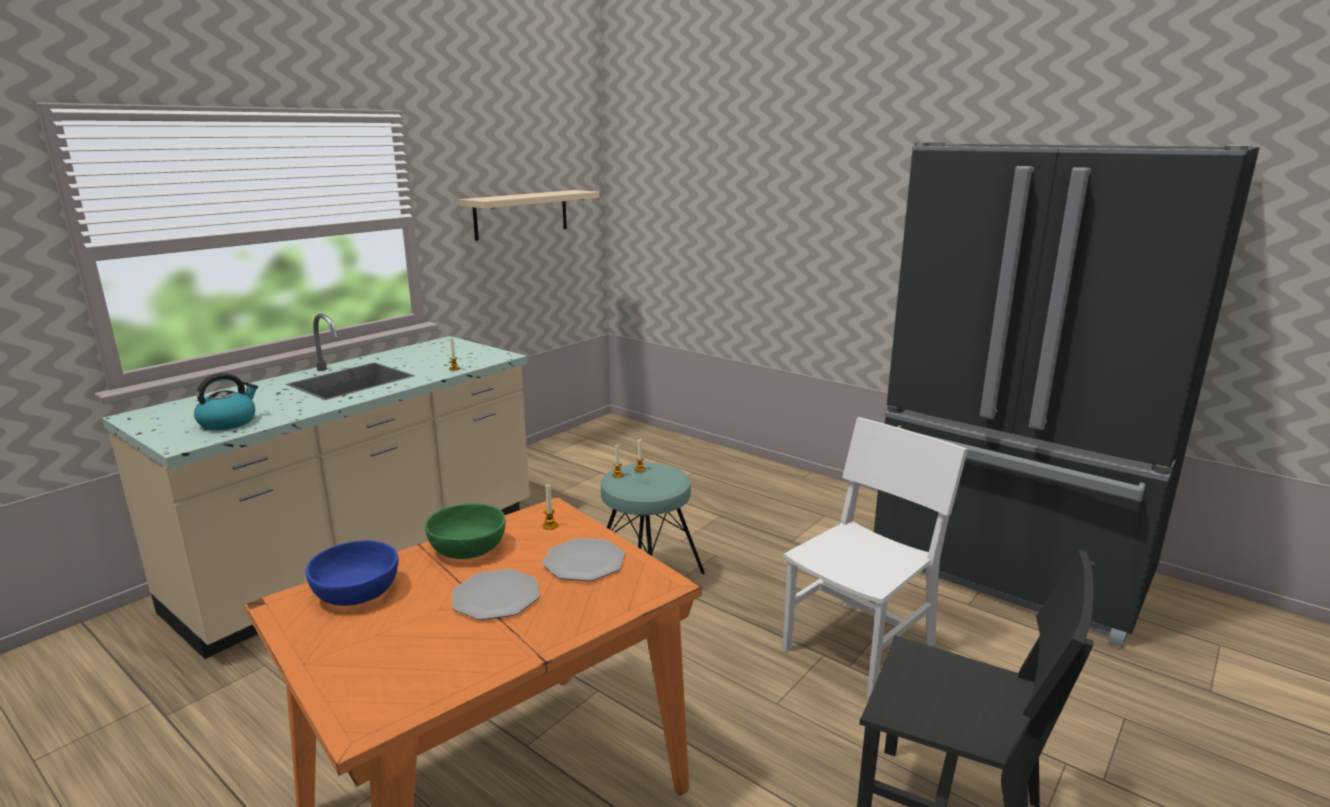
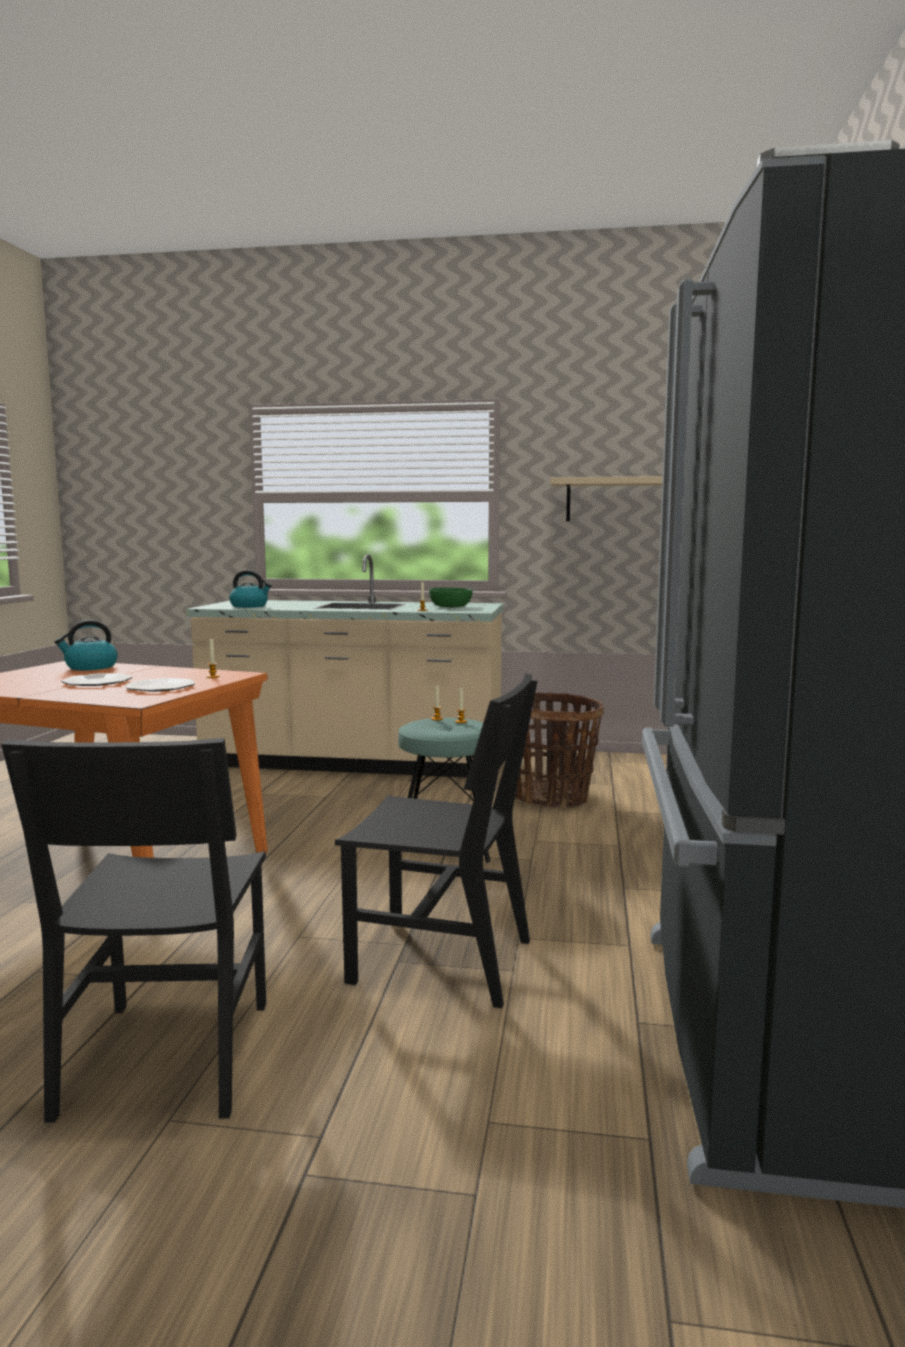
camera: 60 degrees right, 10 degrees down
(357, 591) = (90, 667): blue bowl -> kettle
(468, 547) = (163, 671): green bowl -> green bowl (450, 606)
(600, 504) = (551, 798): none -> basket
(859, 647) = (441, 961): white chair -> black chair

